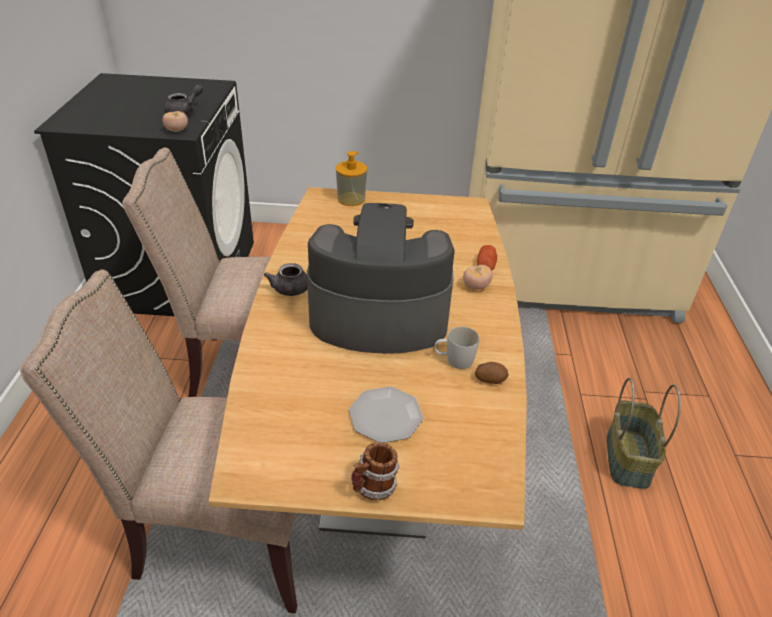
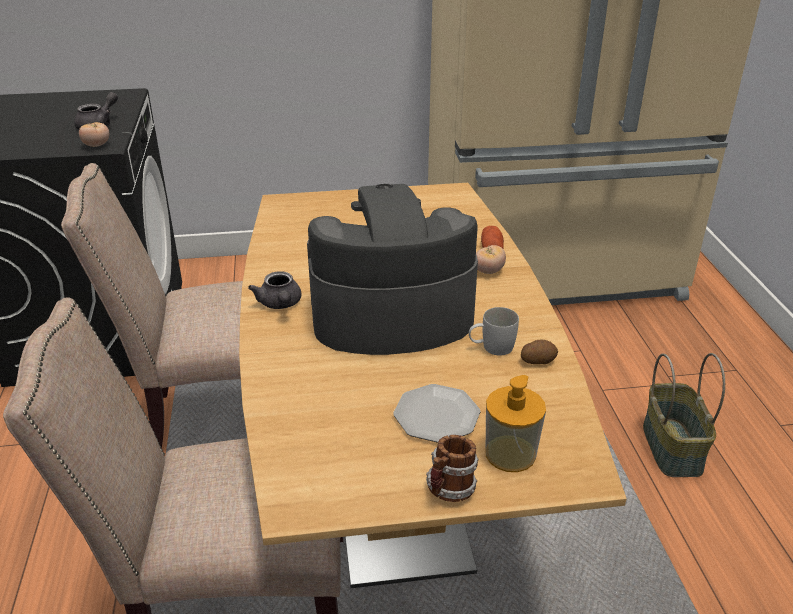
camera: 10 degrees left, 5 degrees down
(351, 199) = (316, 201): soap dispenser -> soap dispenser (510, 454)

